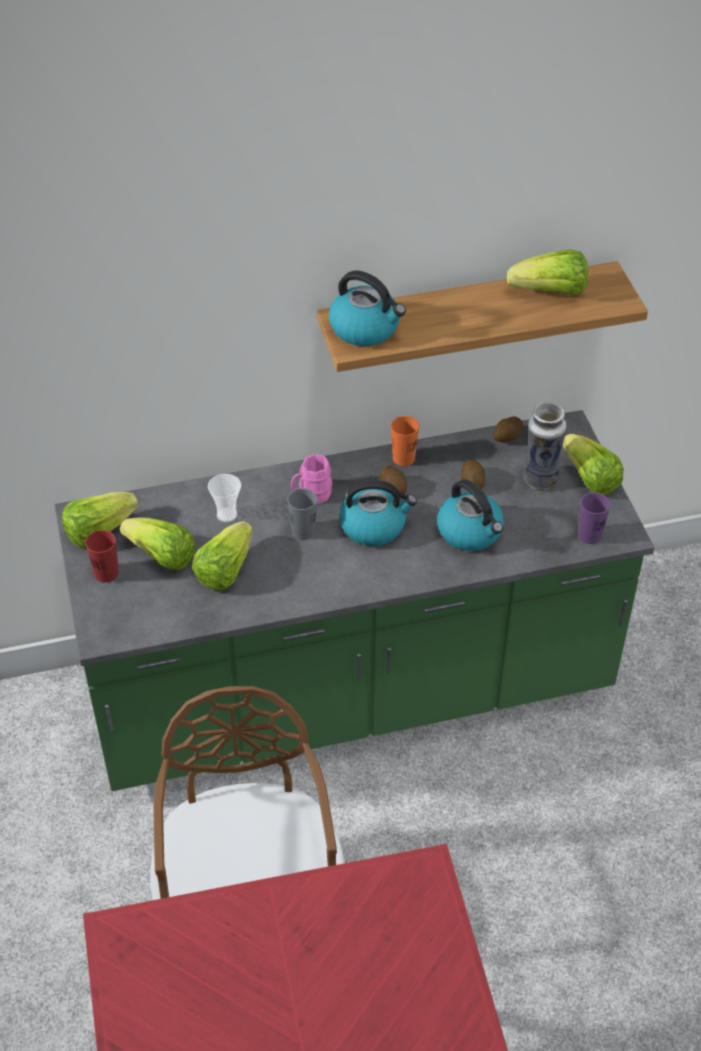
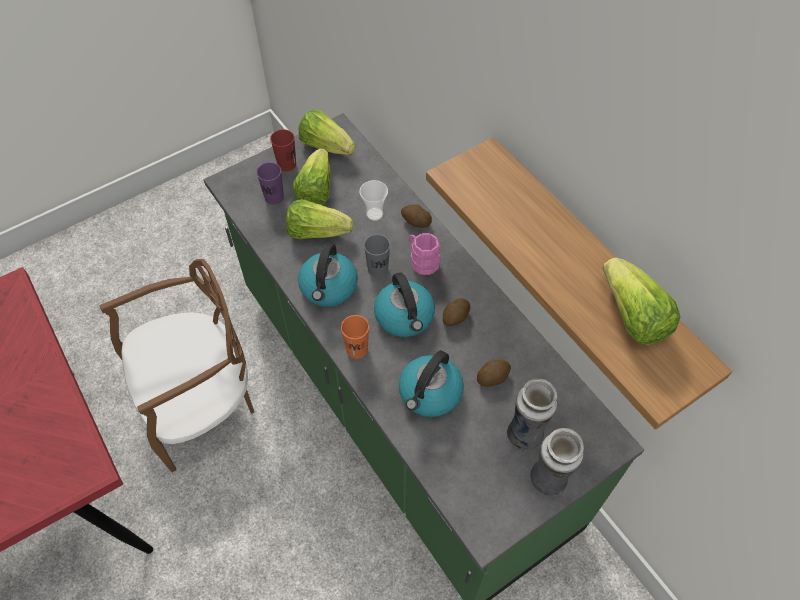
camera: 70 degrees right, 10 degrees up
(366, 328) = (484, 178): kettle -> kettle (329, 287)
(403, 458) = (496, 314): orange cup -> orange cup (357, 349)
(507, 437) = (566, 391): potato -> potato (415, 222)
(589, 478) = (548, 480): lettuce -> vase
(589, 535) = (469, 499): purple cup -> purple cup (274, 197)

